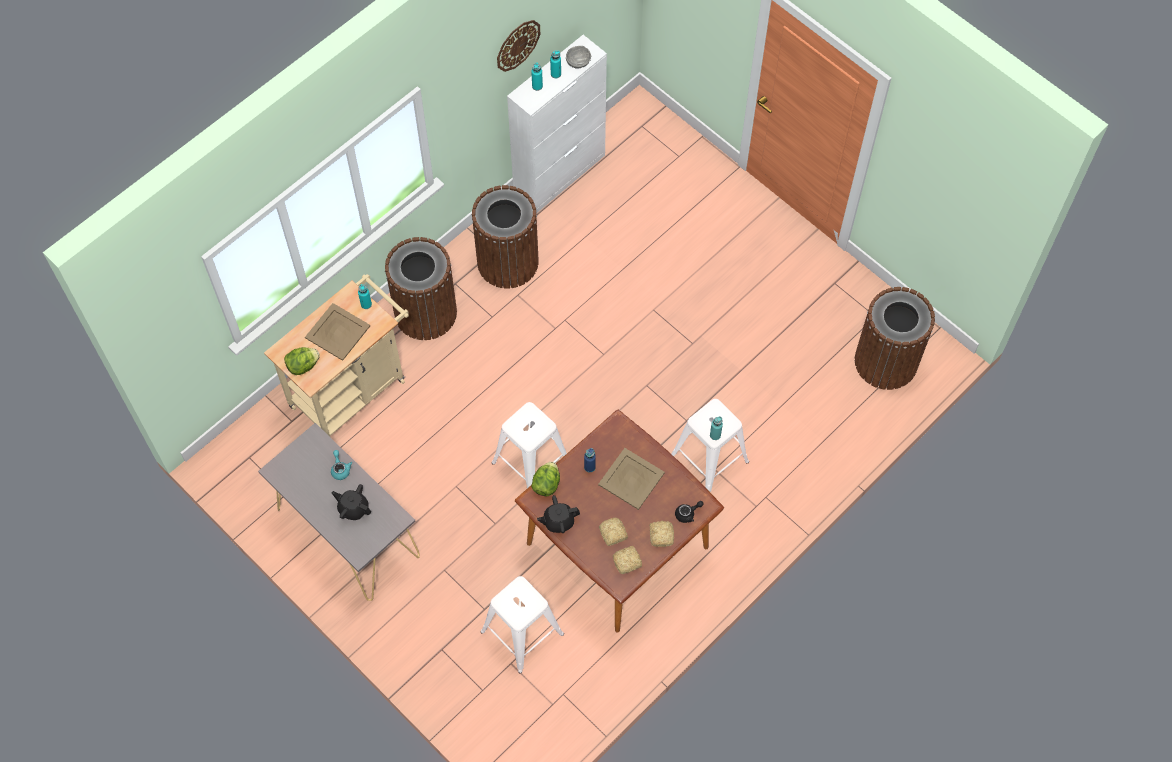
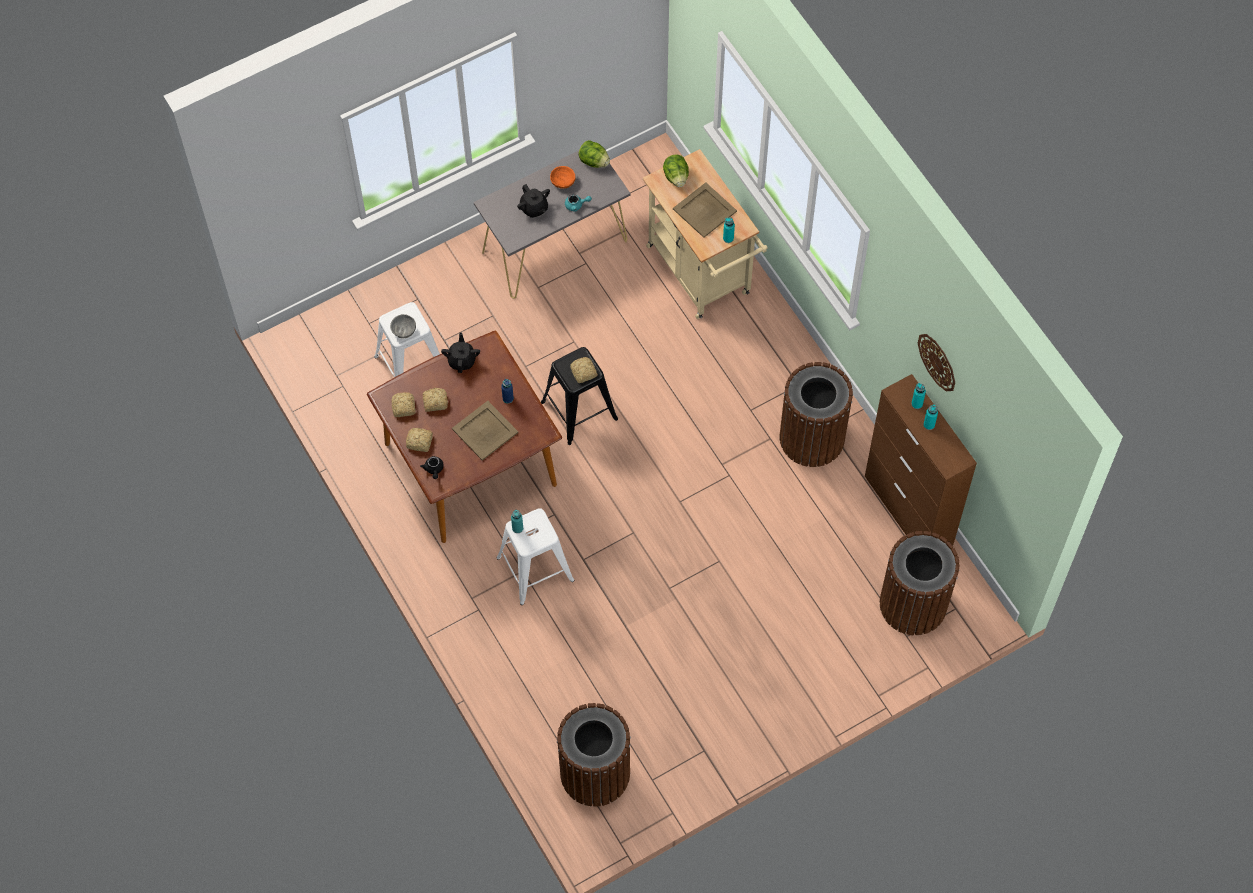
camera: 105 degrees right, 0 degrees up
(314, 489) = (563, 182): none -> orange bowl
(353, 508) = (534, 208): black teapot -> black teapot turned 105 degrees clockwise
(425, 313) = (771, 352): brown trash can -> brown trash can (913, 604)
(531, 419) = (583, 373): none -> bread
(531, 461) = (580, 410): white stool -> black stool
(546, 484) = (502, 358): lettuce -> lettuce (594, 161)
(560, 175) = (908, 511): white cabinet -> brown cabinet
(578, 62) = (940, 449): grey bowl -> grey bowl (404, 330)

